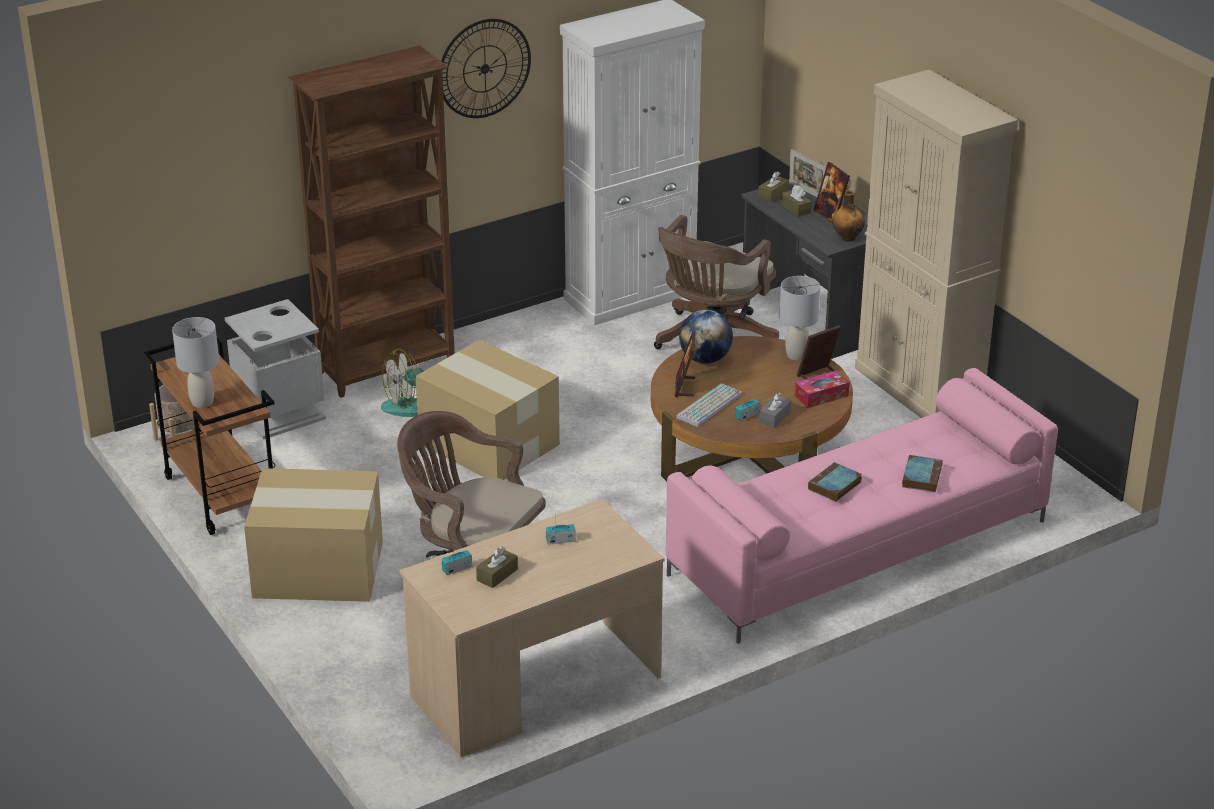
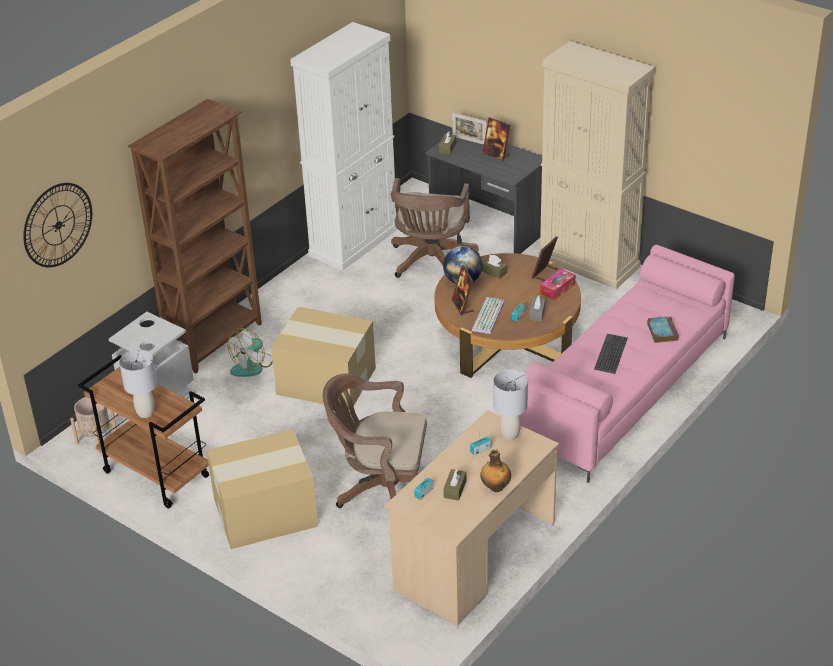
camera: 20 degrees left, 5 degrees up
(484, 68) = (247, 104): wall clock -> wall clock (58, 225)
(796, 209) = (470, 155): brown tissue box -> brown tissue box (493, 272)
(796, 355) = (521, 263): grey table lamp -> grey table lamp (510, 434)
(834, 486) = (611, 354): book -> keyboard
(847, 238) = (518, 169): bottle -> bottle (495, 487)

